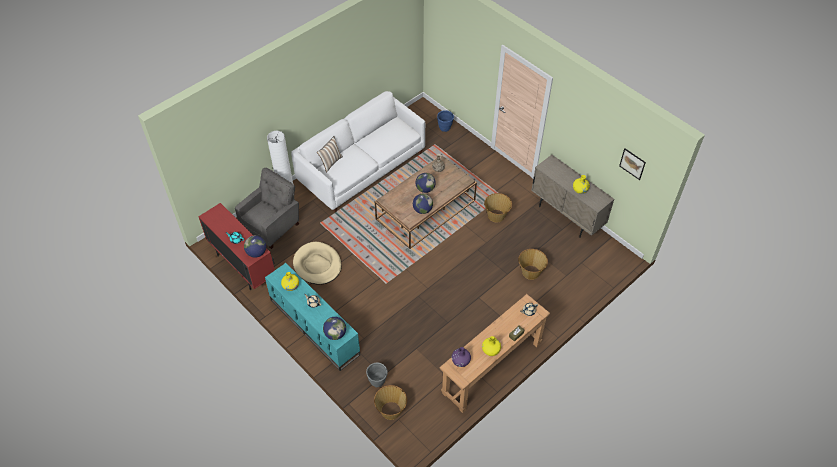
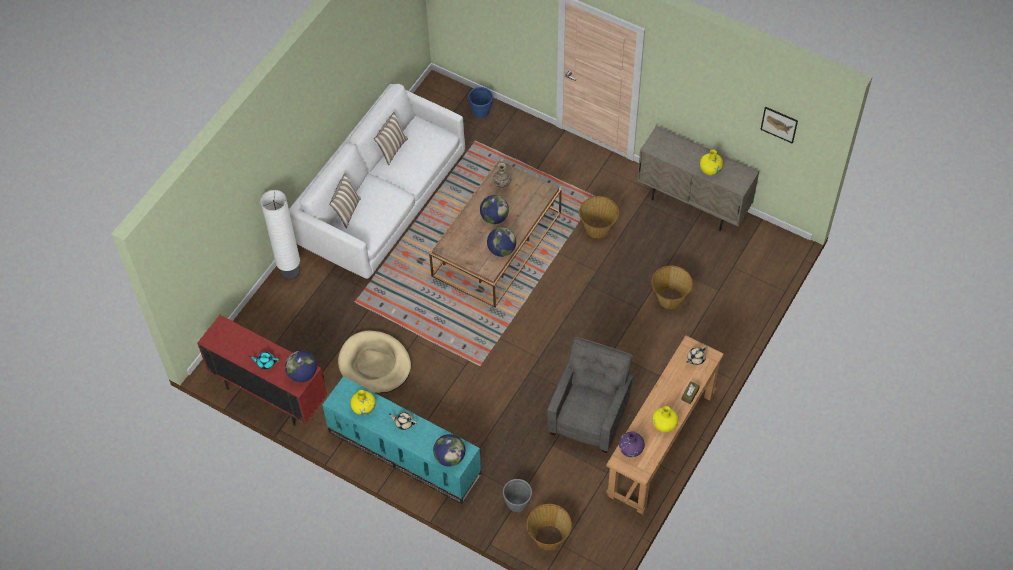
camera: 15 degrees left, 5 degrees up
(272, 226) = (288, 324): grey armchair -> grey armchair (590, 416)
(374, 132) = (392, 149): none -> pillow

